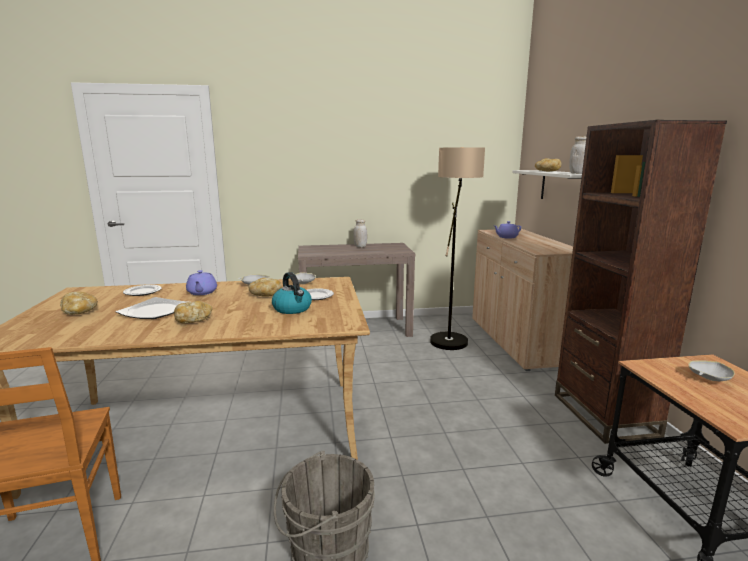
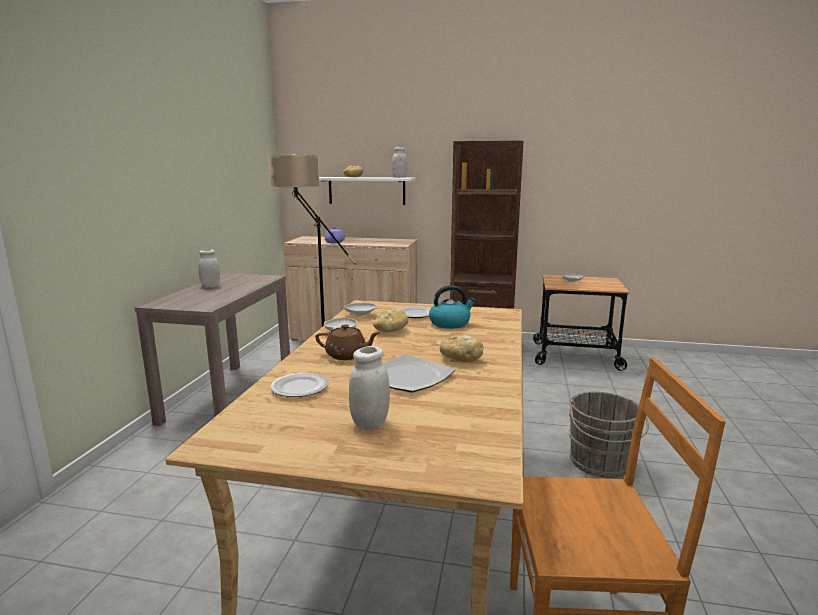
camera: 70 degrees left, 0 degrees up
(80, 312) = (370, 423): bread -> white jar
(202, 293) = (347, 355): purple teapot -> brown teapot

